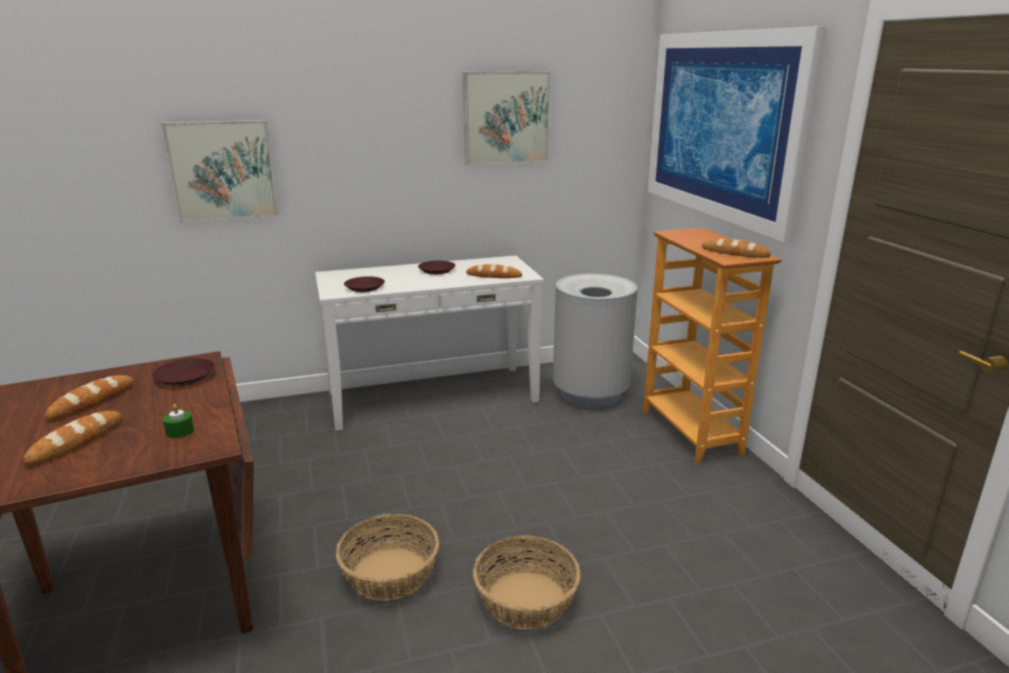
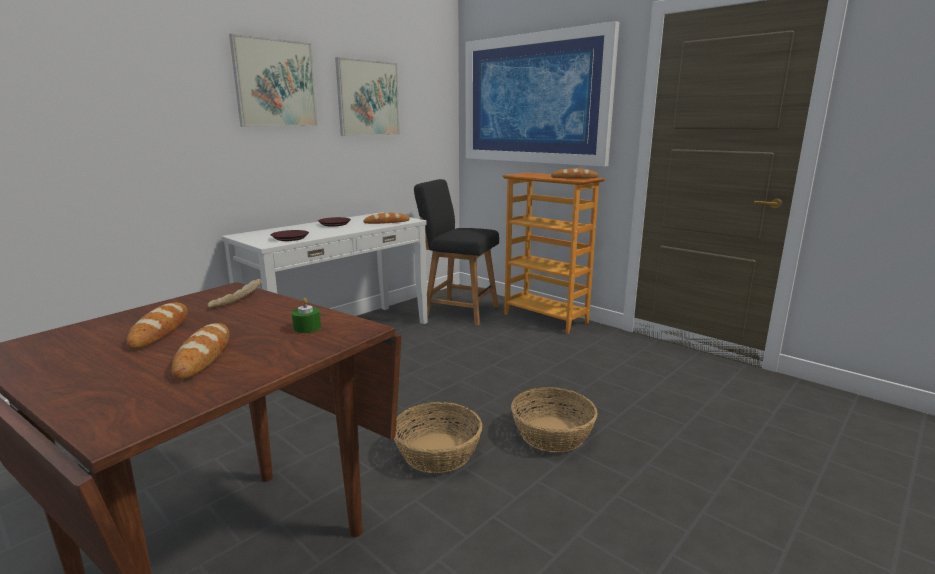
camera: 30 degrees left, 5 degrees down
(185, 377) = (236, 300): brown plate -> bread
(222, 171) = (124, 135): picture -> picture (275, 83)
(590, 393) = (458, 311): grey trash can -> black chair

